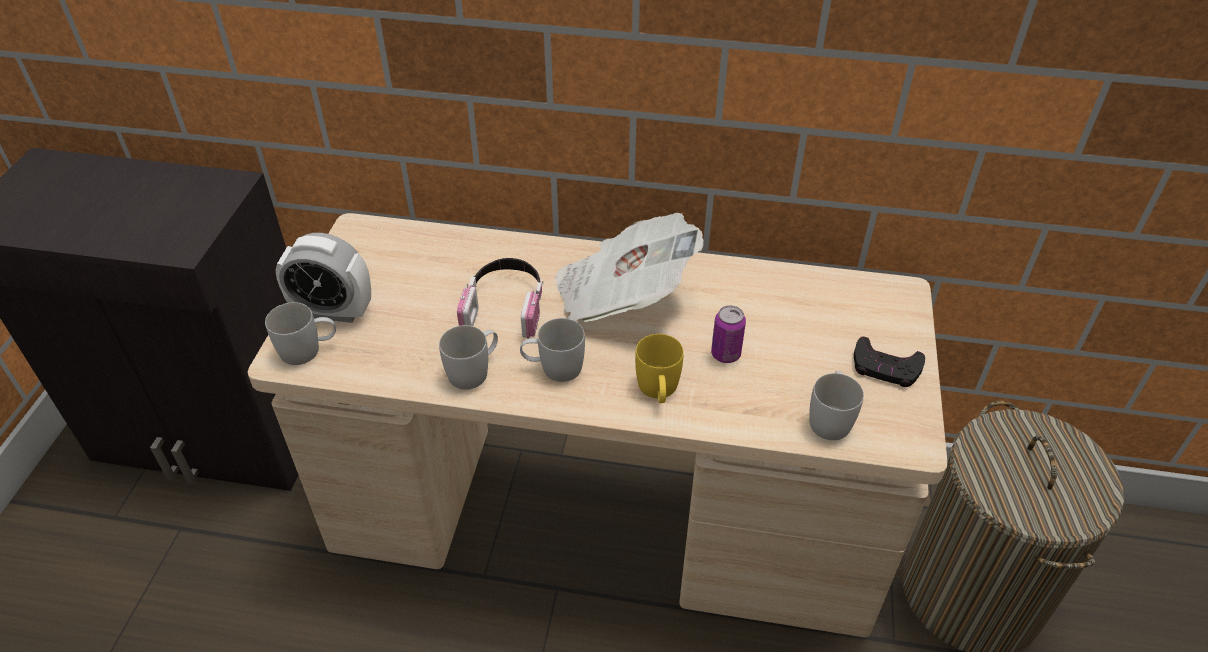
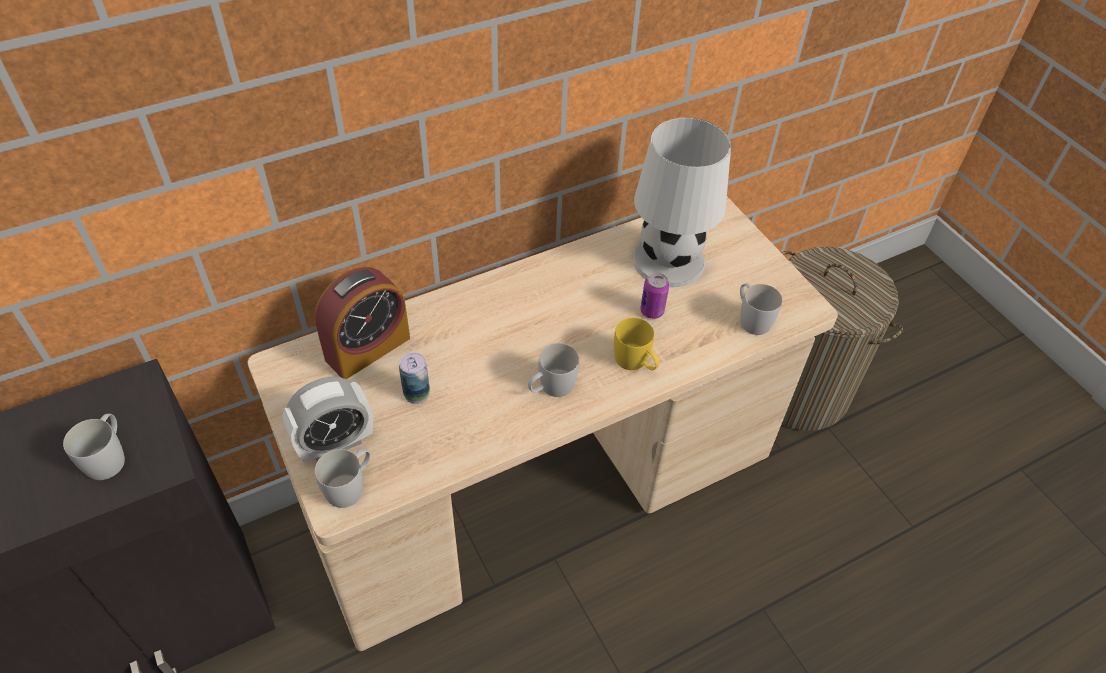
camera: 40 degrees left, 5 degrees up
(435, 252) = (368, 348): none -> alarm clock
(435, 309) = (416, 394): none -> can
(474, 370) = (498, 423): white mug -> white mug (109, 456)
(505, 306) = (469, 361): headphones -> none
(622, 296) = (544, 306): newspaper -> none
(796, 317) = (669, 260): none -> white table lamp
(885, 367) = (751, 266): black game controller -> none

